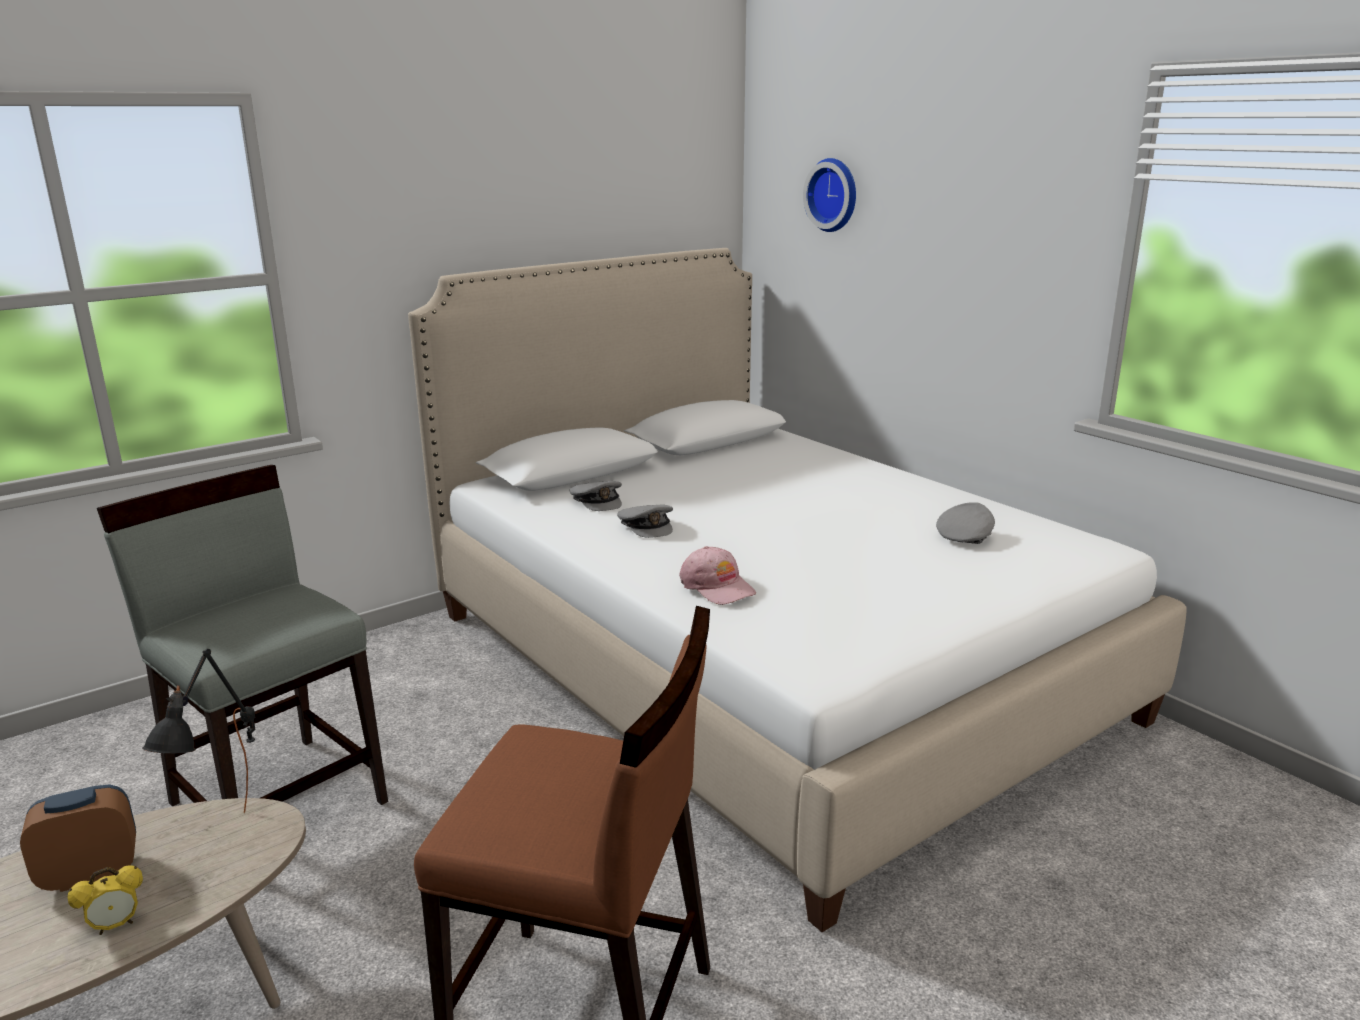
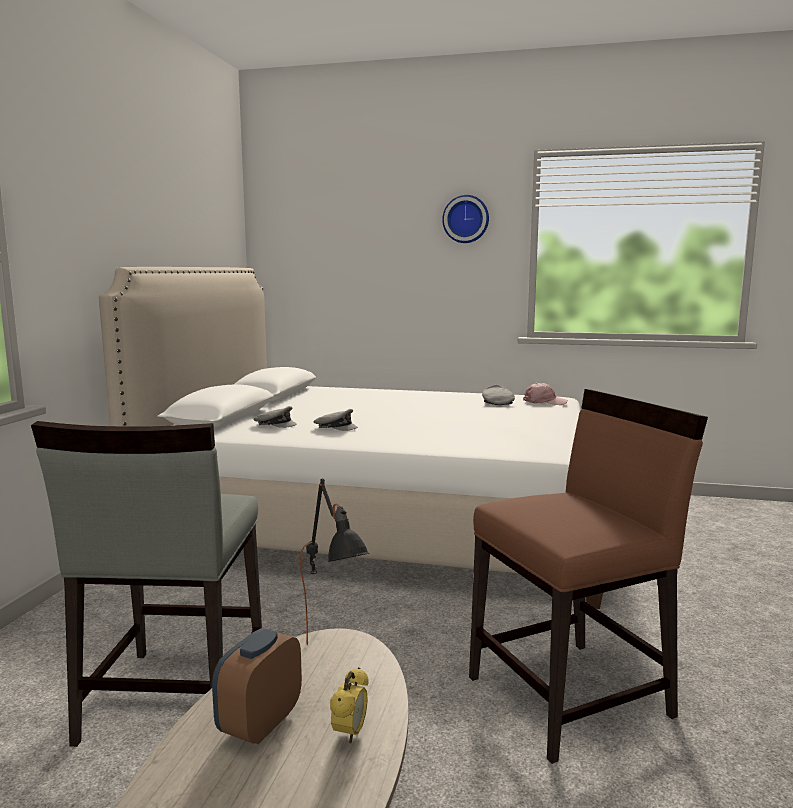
camera: 40 degrees left, 10 degrees down
(279, 800) = (173, 699): grey chair -> grey chair turned 90 degrees counterclockwise
(717, 587) = (438, 438): pink cap -> pink cap (544, 402)
(834, 195) = (328, 230): wall clock -> wall clock (466, 219)

